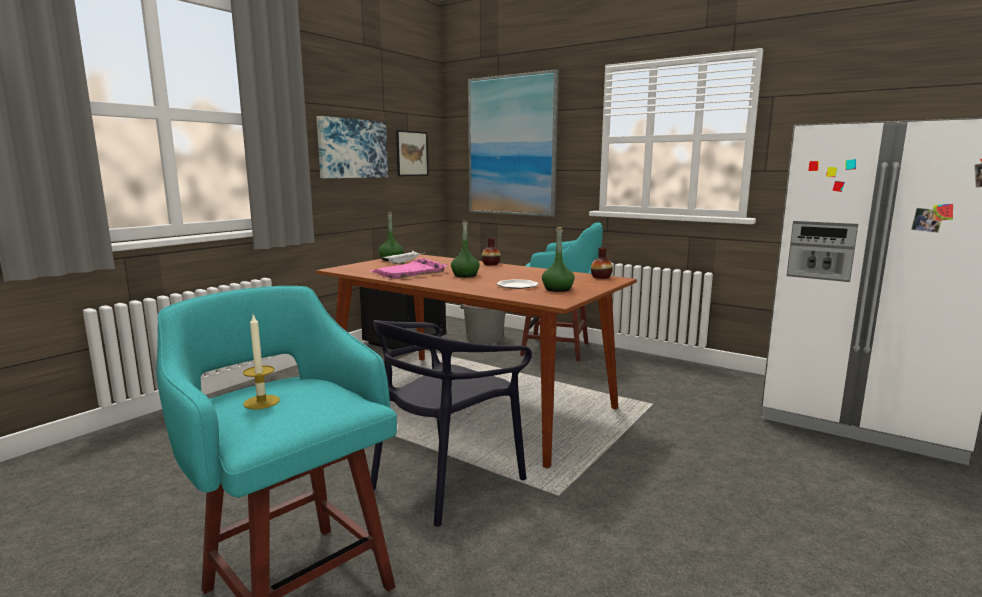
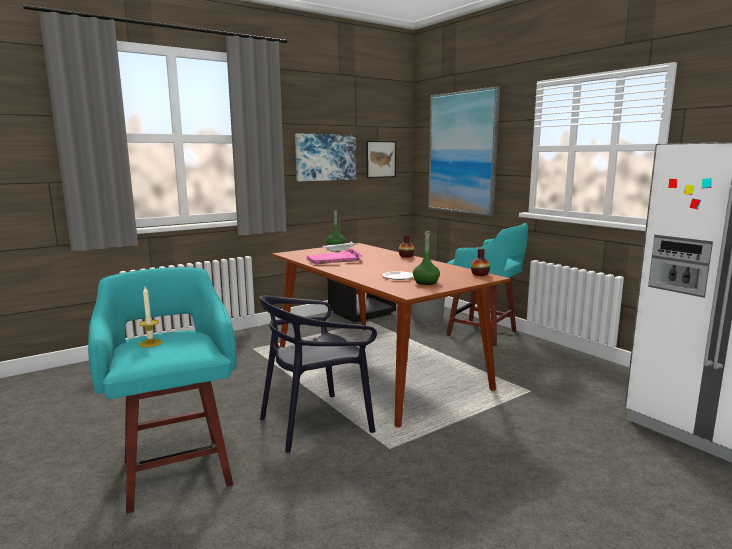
camera: 20 degrees right, 0 degrees up
(465, 275) = (371, 265): green bottle -> none

